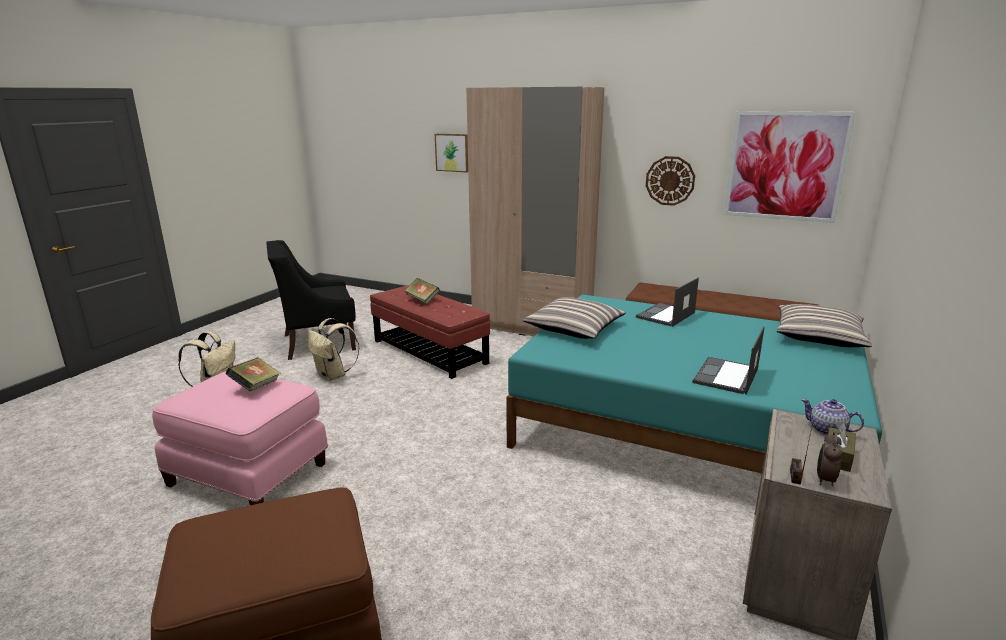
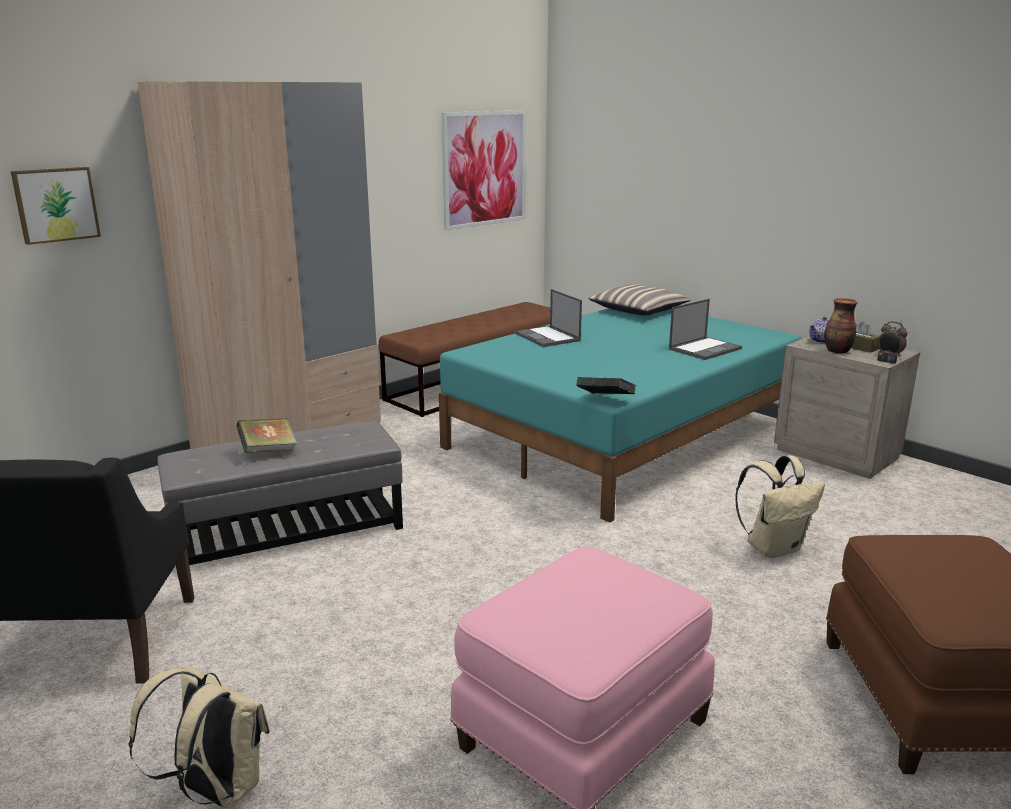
camera: 70 degrees left, 0 degrees up
(256, 387) = (577, 582): book -> book (605, 401)
(333, 376) = (288, 630): beige backpack -> beige backpack (774, 547)
(430, 351) = (288, 531): red ottoman -> grey ottoman
(574, 328) = (552, 372): pillow -> none
(670, 181) = (391, 201): wall clock -> none
(726, 376) = (705, 349): laptop -> laptop turned 90 degrees counterclockwise
(792, 441) = (837, 351): none -> vase

